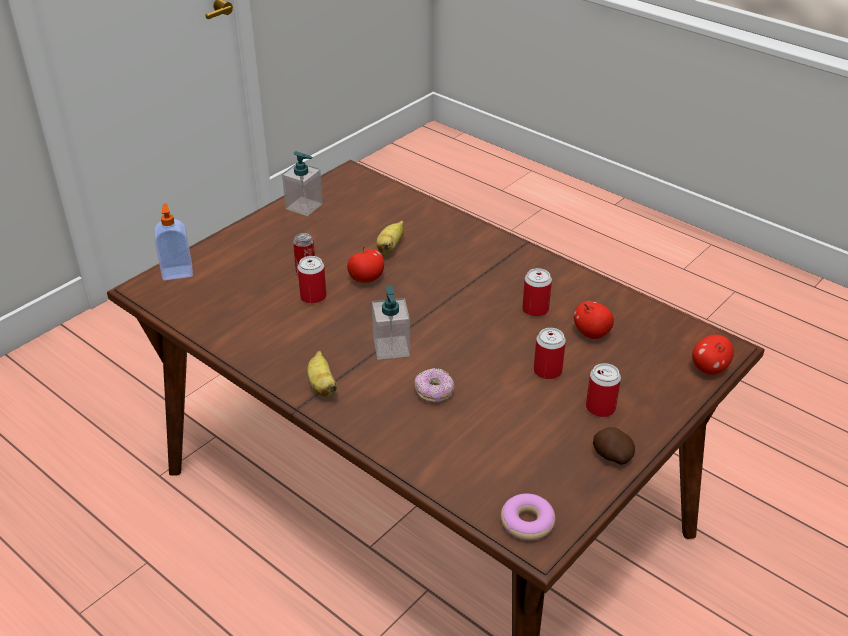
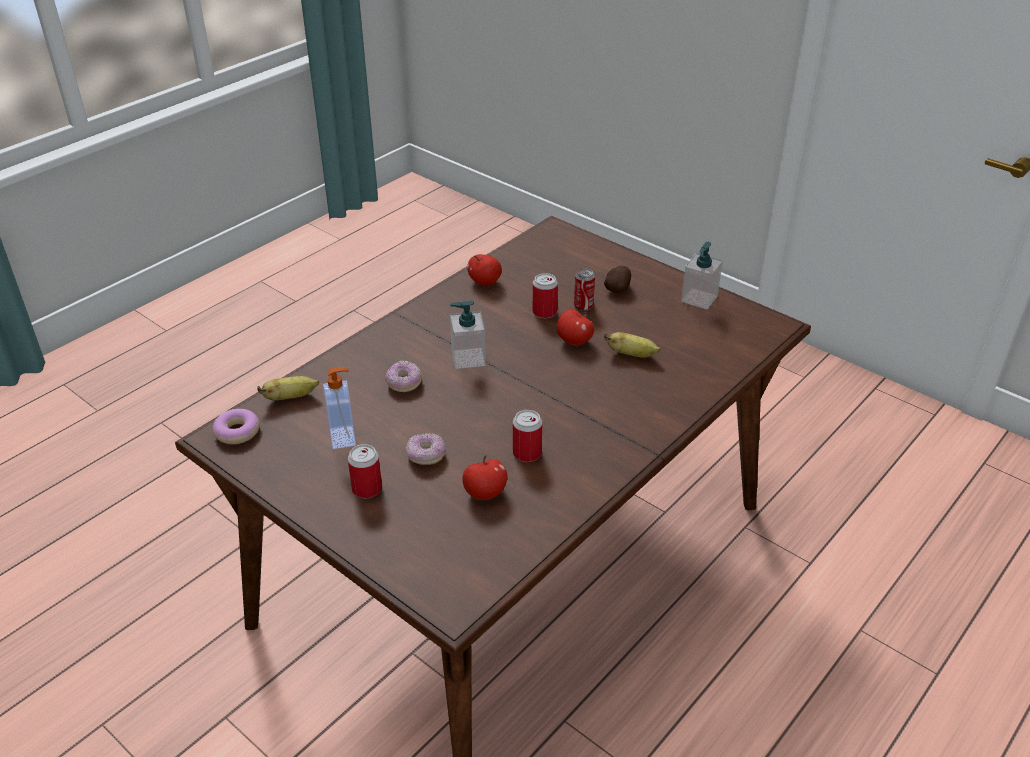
camera: 90 degrees right, 0 degrees up
(177, 272) = (577, 241): soap dispenser -> soap dispenser (344, 437)
(322, 386) = (420, 323): banana -> banana (291, 397)
(547, 371) = (426, 456): can -> donut
(611, 456) = (300, 490): potato -> potato (618, 289)
(709, 368) = (418, 585): apple -> apple (485, 282)

